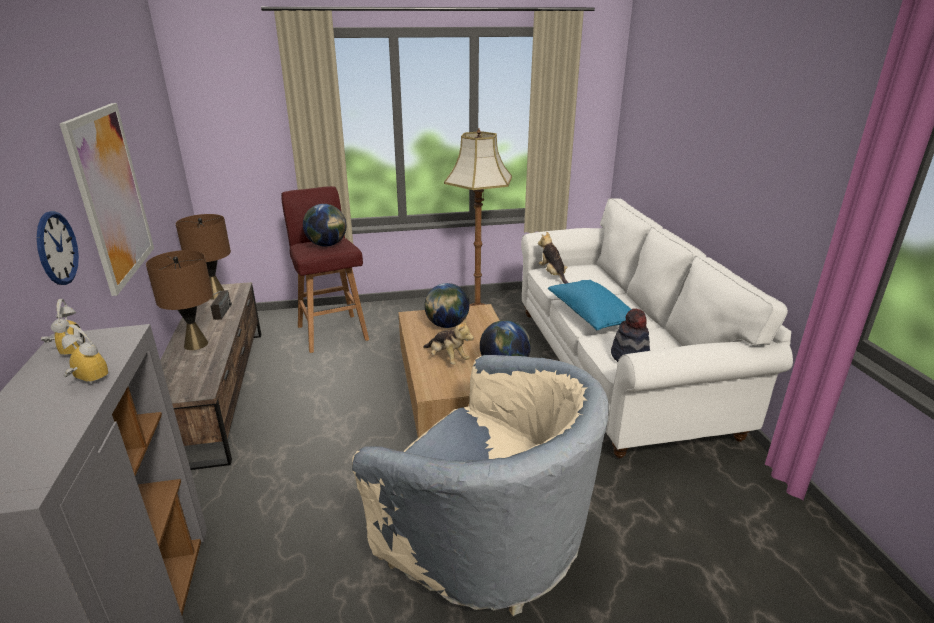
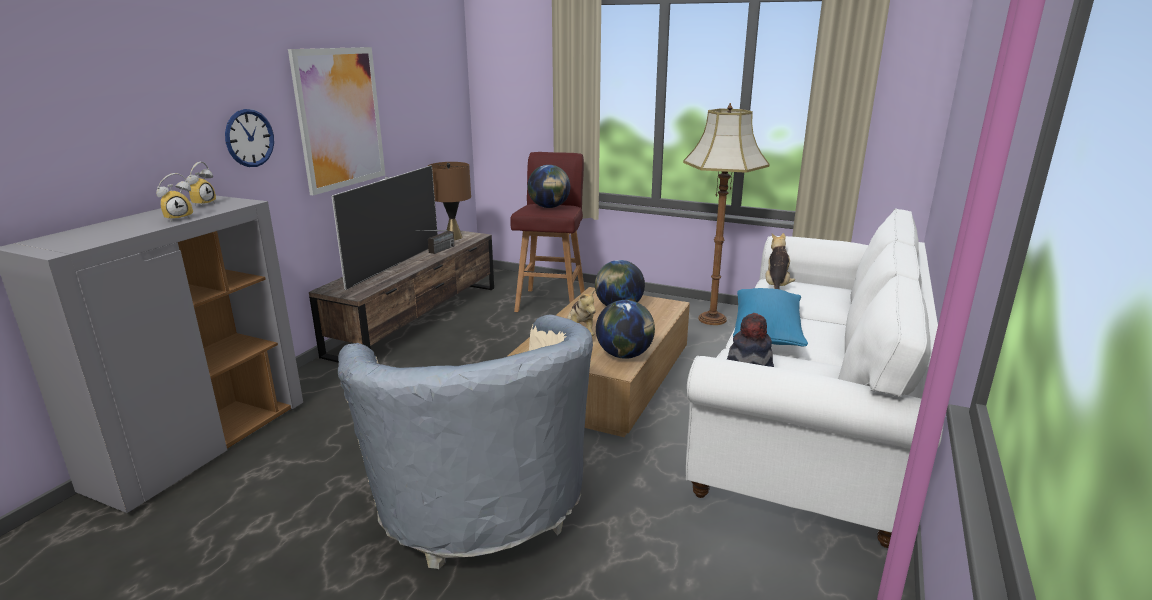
camera: 35 degrees right, 5 degrees down
(86, 381) = (178, 218): alarm clock -> alarm clock turned 75 degrees clockwise
(195, 344) = (395, 265): brown table lamp -> television

